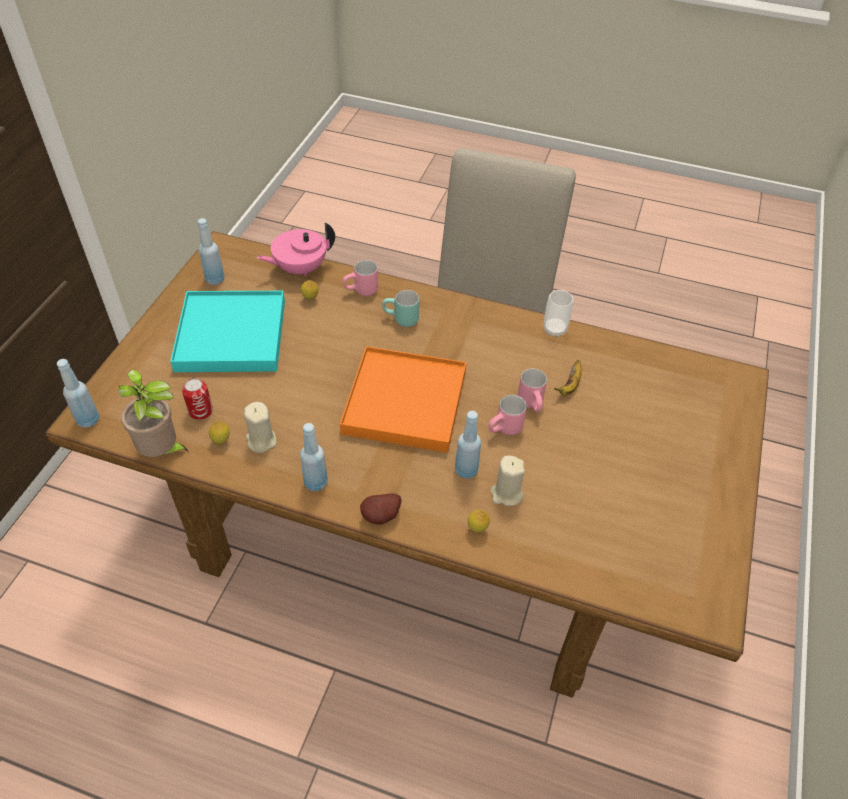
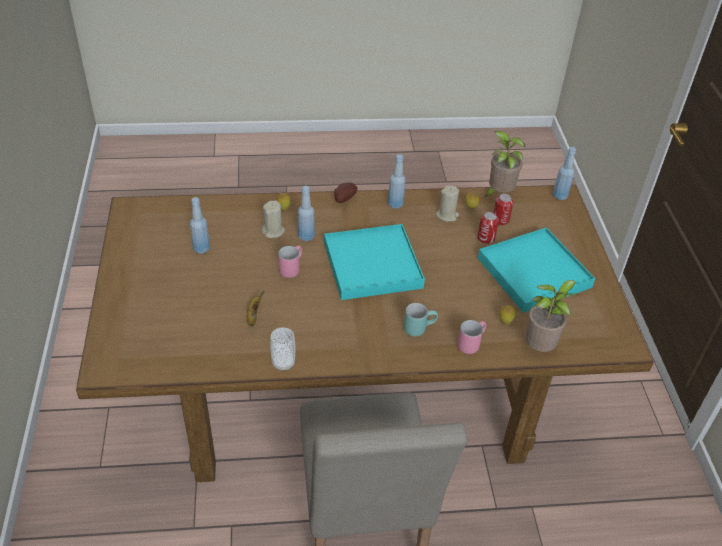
camera: 155 degrees right, 5 degrees down
(215, 279) = (595, 313): blue bottle -> blue bottle (201, 249)
(243, 392) = (486, 238): none -> can
(300, 268) = (540, 348): pink teapot -> potted plant
(404, 402) = (372, 265): orange tray -> turquoise tray
(533, 404) = (277, 292): pink mug -> none

